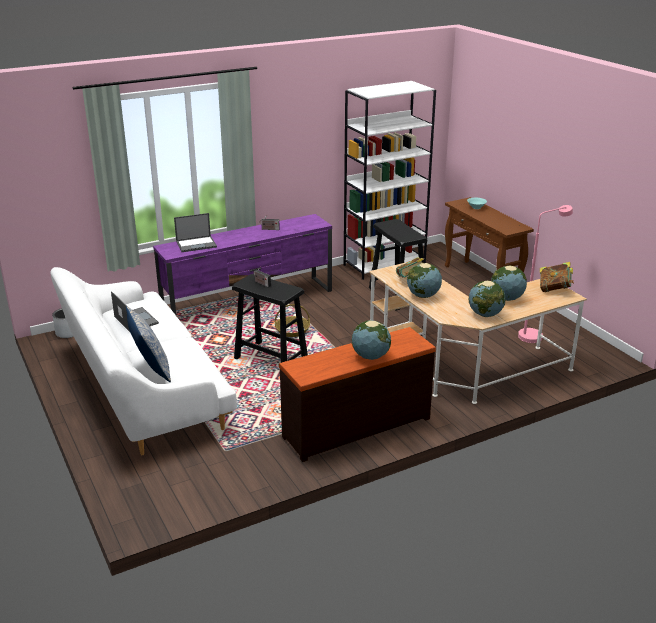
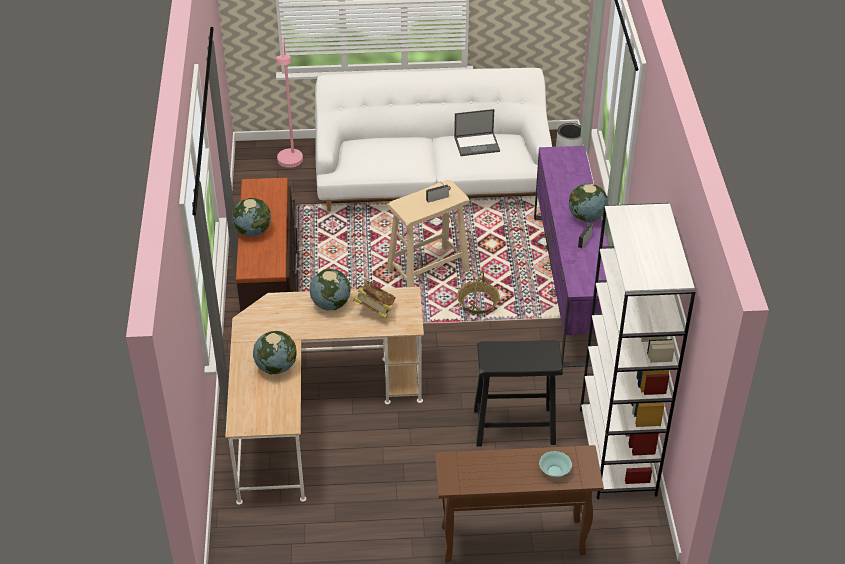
camera: 115 degrees right, 15 degrees up
(151, 369) = (378, 139): pillow -> none
(197, 244) = (569, 175): laptop -> none
(271, 359) = (427, 270): black stool -> beige stool
(485, 314) = (256, 333): globe -> globe (586, 217)
(534, 335) = (332, 513): pink floor lamp -> pink floor lamp (291, 164)
(554, 289) = (265, 420): book -> none

